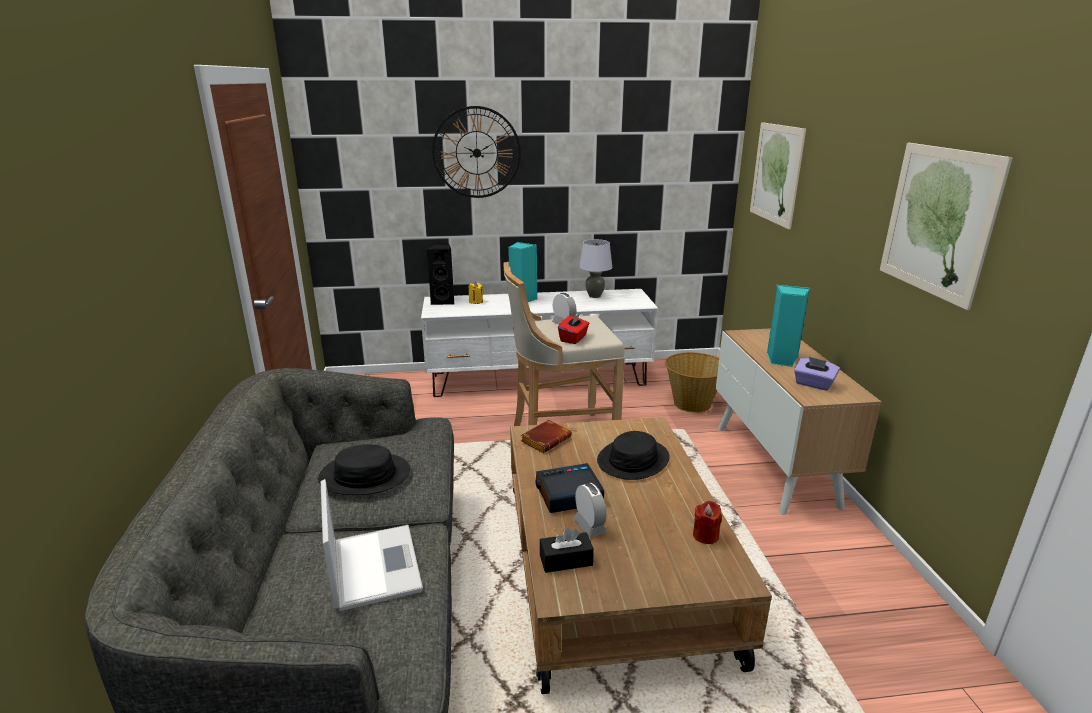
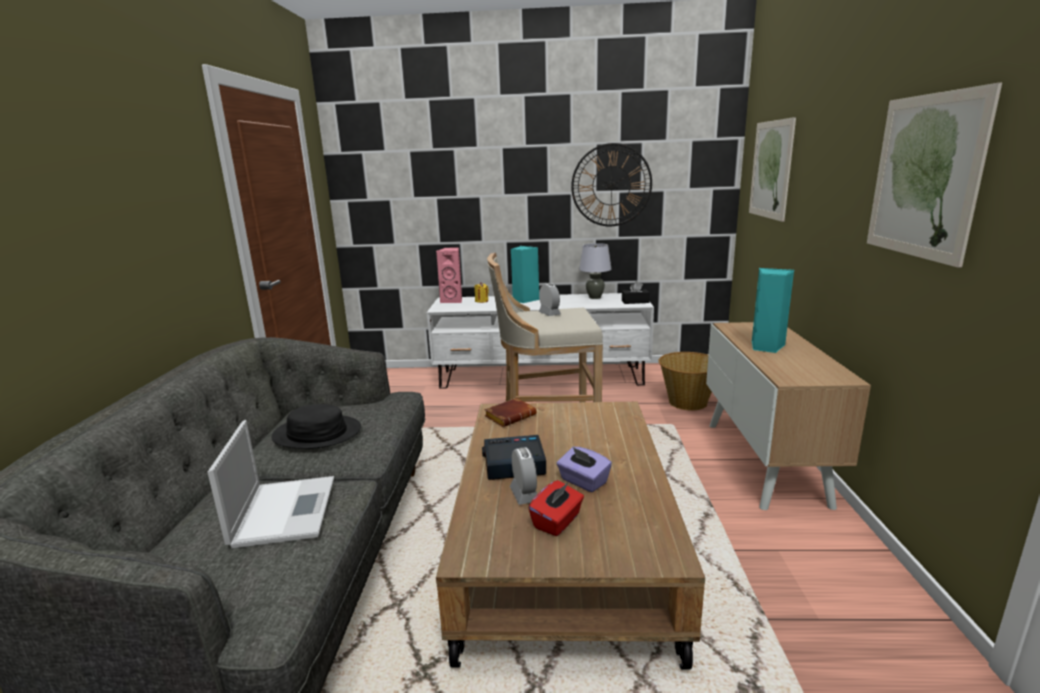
camera: 10 degrees right, 5 degrees down
(444, 301) = (453, 300): black speaker -> pink speaker
(476, 153) = (484, 164): wall clock -> wall clock (611, 185)
(566, 560) = (487, 524): black tissue box -> black tissue box (635, 301)
(573, 338) = (553, 324): red tissue box -> red tissue box (557, 521)
(633, 460) = (592, 437): black hat -> none
(705, 536) = (646, 511): red candle -> none
(813, 384) = (795, 368): purple tissue box -> purple tissue box (583, 481)

